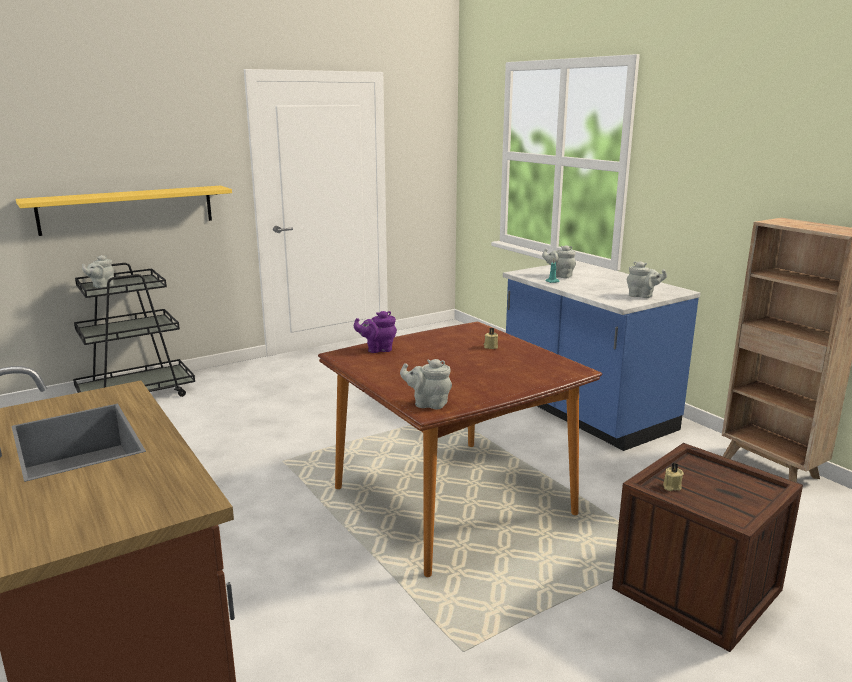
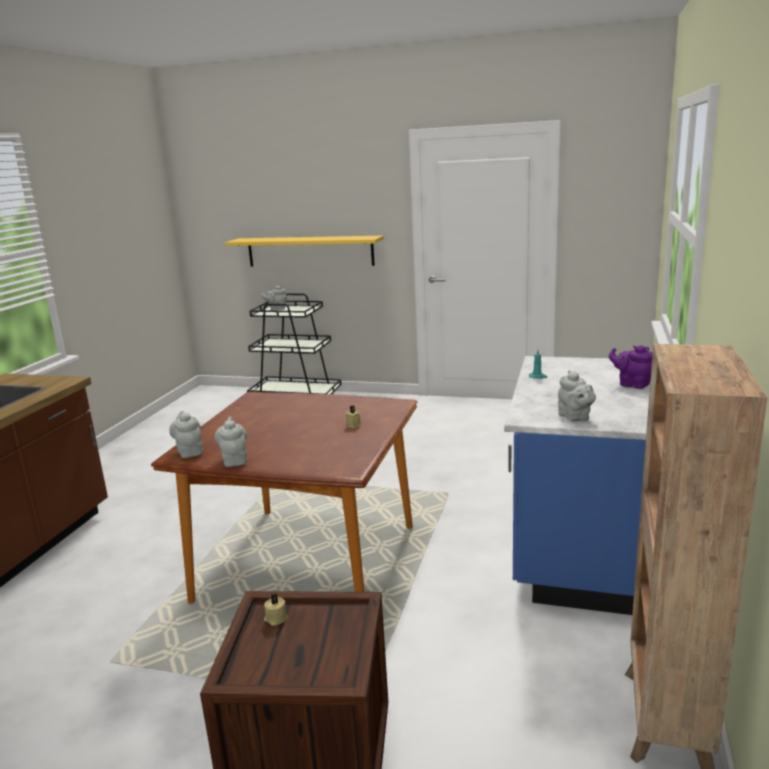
camera: 50 degrees right, 0 degrees up
(378, 349) = (282, 400): purple teapot -> purple teapot (631, 384)
(559, 276) = (565, 372): grey teapot -> grey teapot (234, 460)

